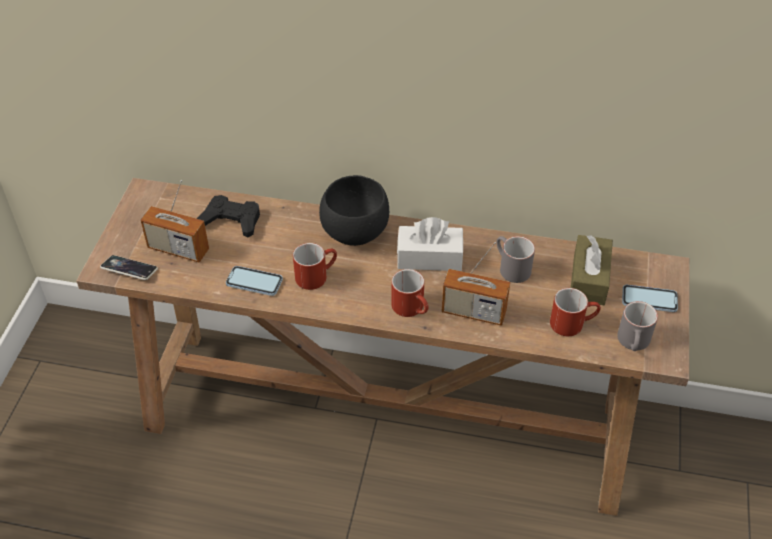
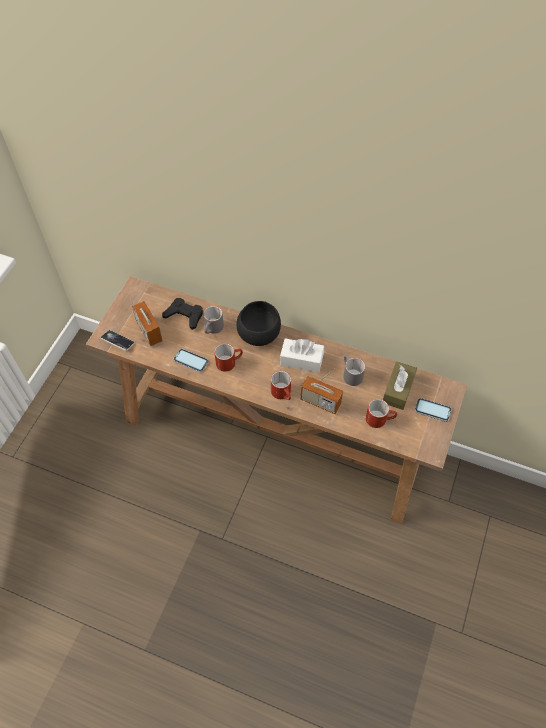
camera: 10 degrees right, 10 degrees up
(178, 249) = (149, 331): radio -> radio turned 150 degrees counterclockwise
(634, 343) = (415, 439): grey mug -> grey mug (213, 329)

